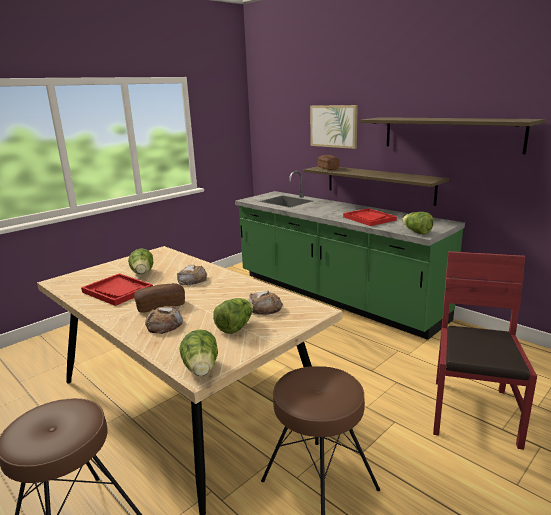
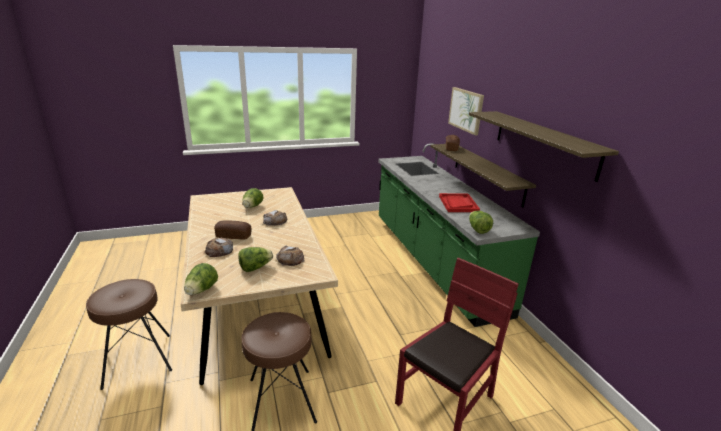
camera: 25 degrees right, 5 degrees up
(118, 291) = (224, 216): red tray -> none

